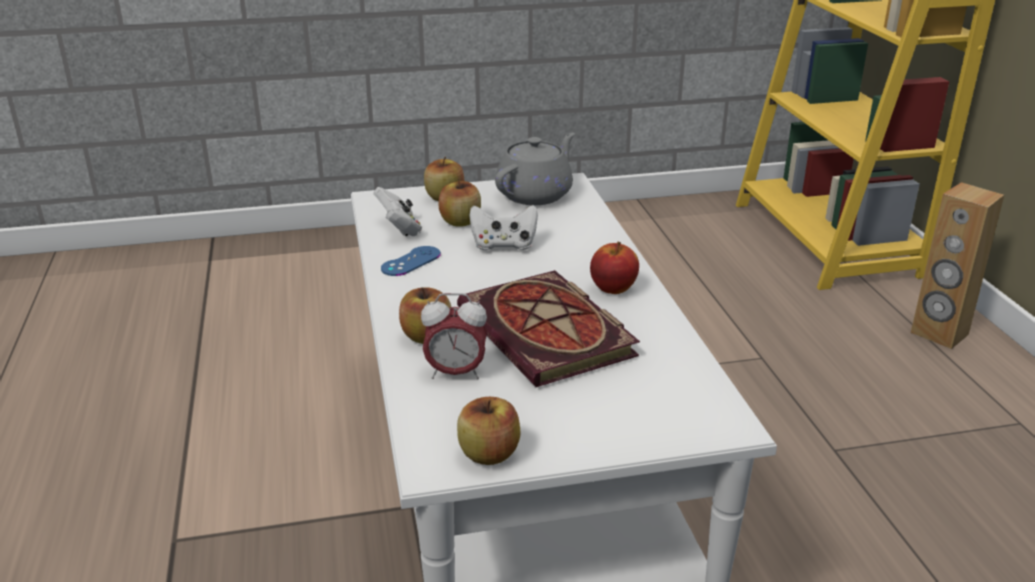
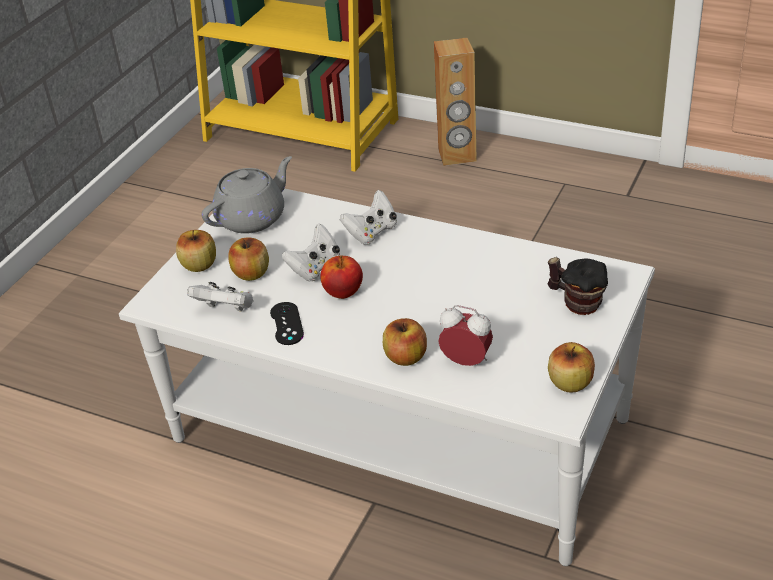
camera: 50 degrees left, 10 degrees up
(411, 261) = (286, 323): blue game controller -> black game controller
(455, 373) = (466, 361): alarm clock -> alarm clock turned 105 degrees counterclockwise
(535, 194) = (252, 218): grey teapot -> grey teapot turned 60 degrees clockwise
(551, 334) = (461, 299): book -> none
(591, 251) = (372, 232): none -> white game controller
(613, 288) = (432, 246): apple -> apple (343, 292)
(634, 408) = (576, 302): none -> mug

